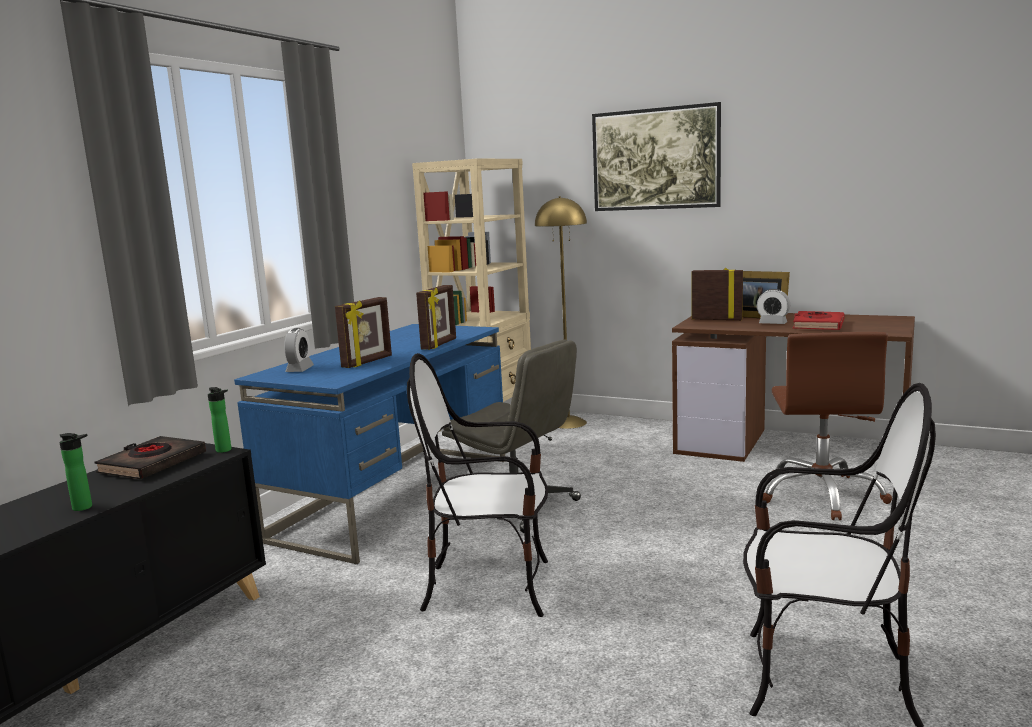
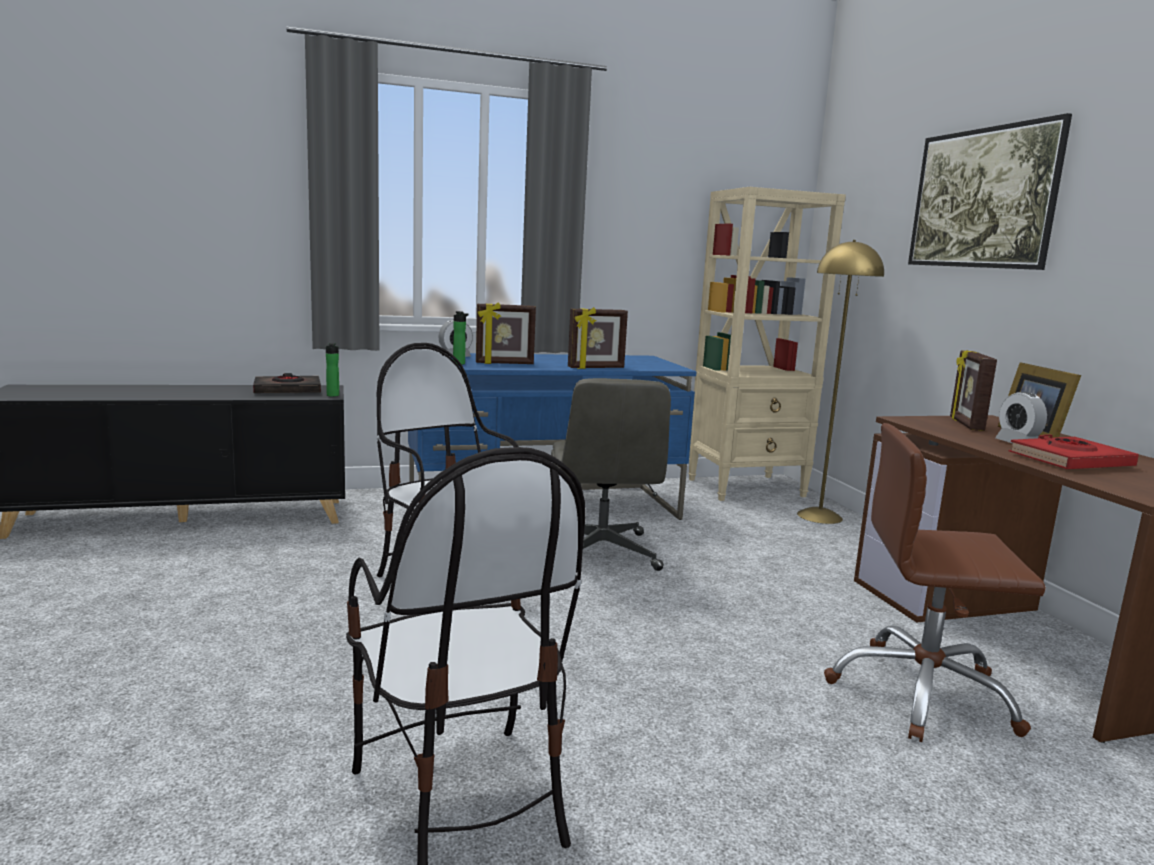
camera: 45 degrees right, 0 degrees up
(85, 507) = (198, 396): bottle -> bottle (460, 364)
(717, 319) = (965, 424): picture frame -> picture frame turned 150 degrees counterclockwise
(822, 495) = (922, 693): brown office chair -> brown office chair turned 45 degrees clockwise

